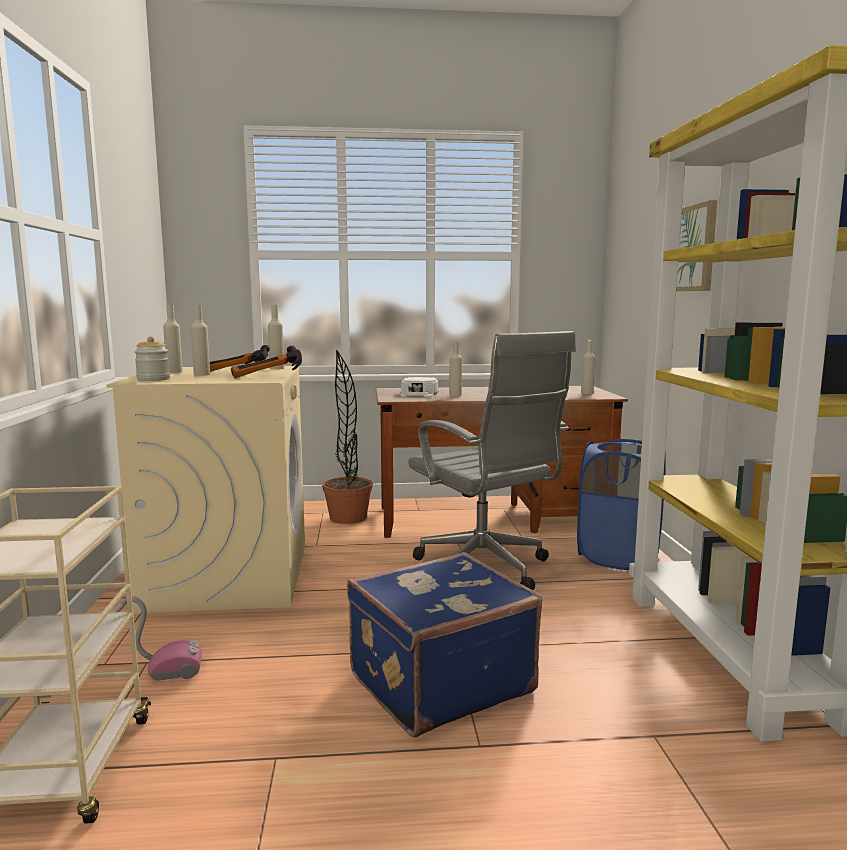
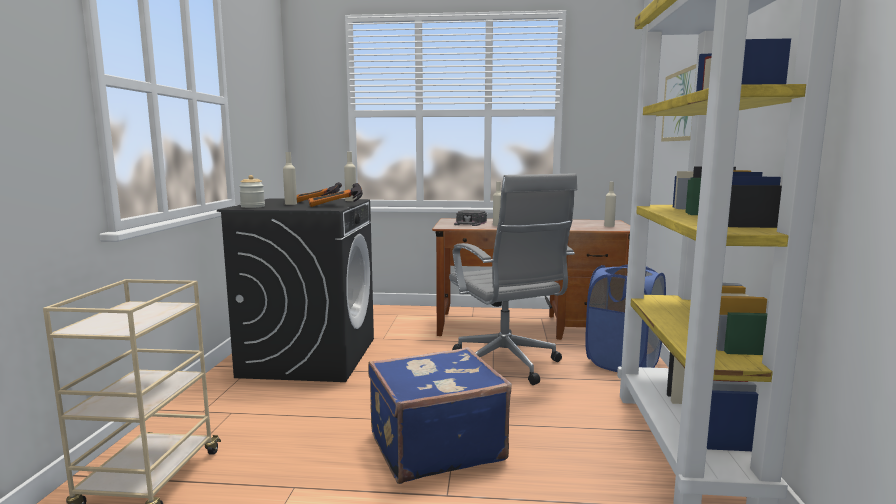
camera: 10 degrees right, 0 degrees up
(122, 679) = (210, 423): vacuum cleaner -> none
(174, 372) = (274, 202): beige bottle -> none
(227, 576) = (309, 356): beige washing machine -> black washing machine
(348, 518) = (415, 319): potted plant -> none
(419, 393) = (470, 223): white cap -> black cap

